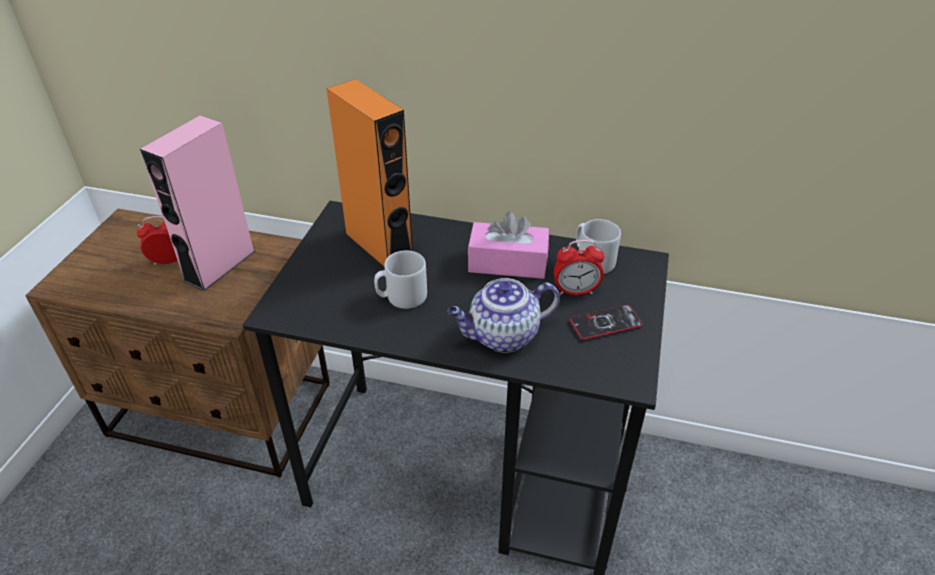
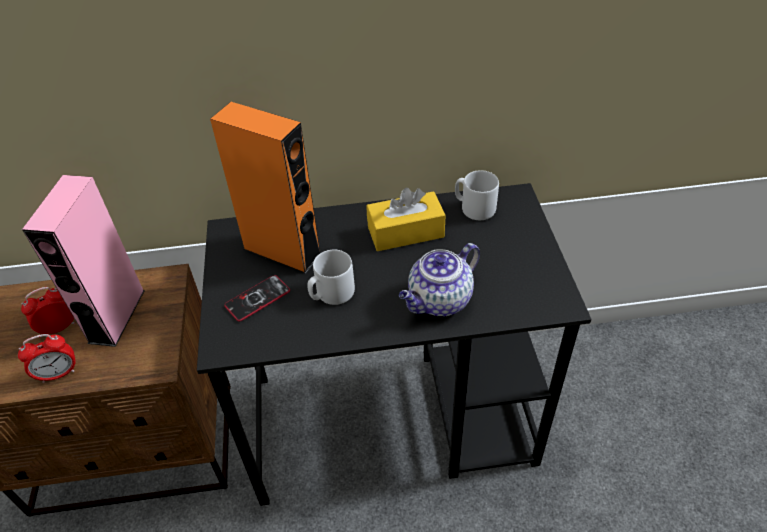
camera: 20 degrees left, 5 degrees up
(508, 263) = (405, 232): pink tissue box -> yellow tissue box
(575, 291) = (476, 240): alarm clock -> alarm clock (59, 374)
(605, 323) = (515, 261): phone -> phone (257, 298)

